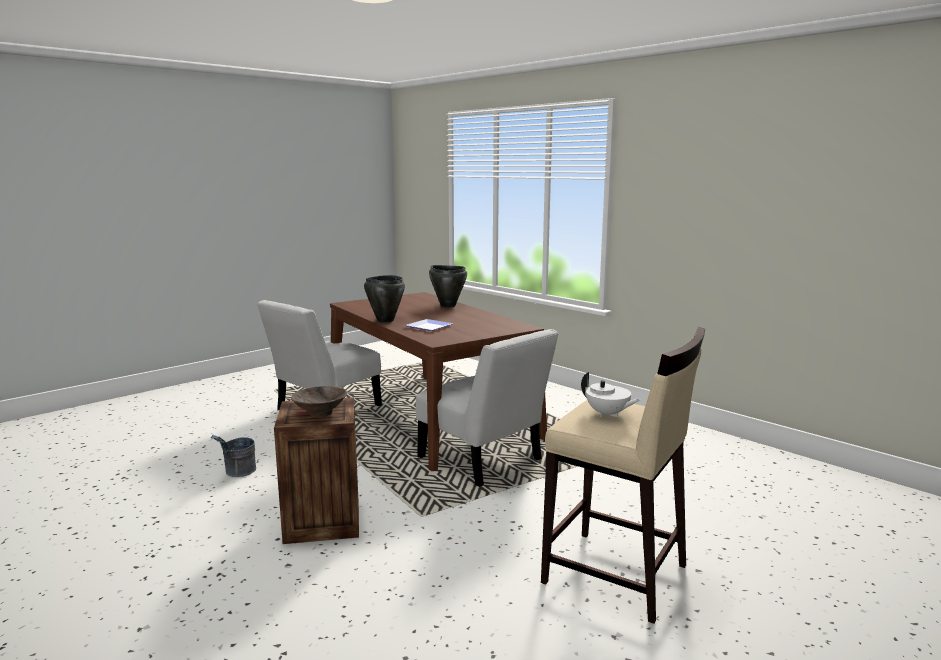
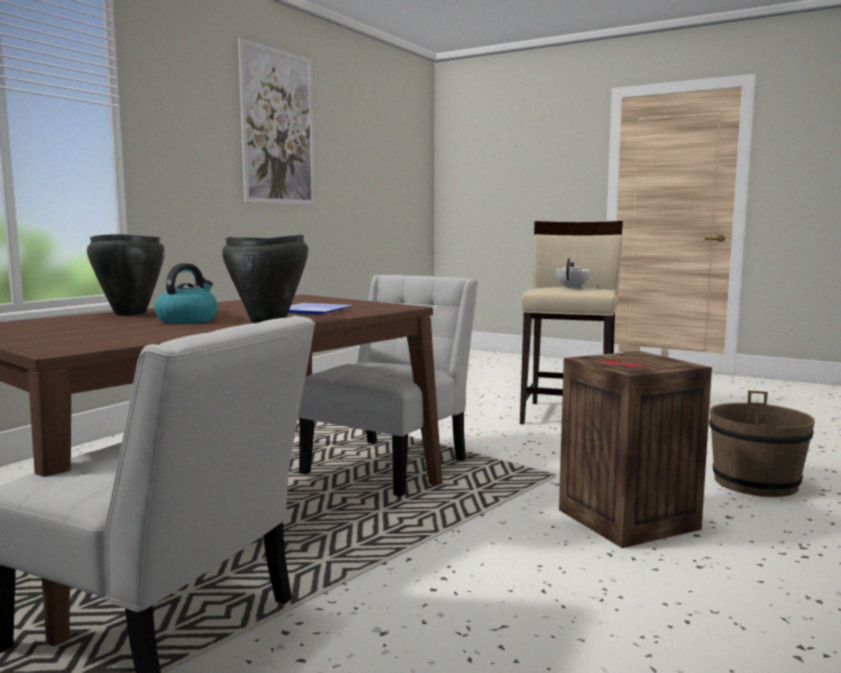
camera: 105 degrees left, 5 degrees down
(237, 473) = (569, 631): grey bucket -> none
(321, 412) = (635, 360): brown bowl -> none
(332, 614) = (755, 483): none -> brown bucket
(413, 312) = (188, 320): none -> kettle
(774, 175) = (278, 127): none -> picture

